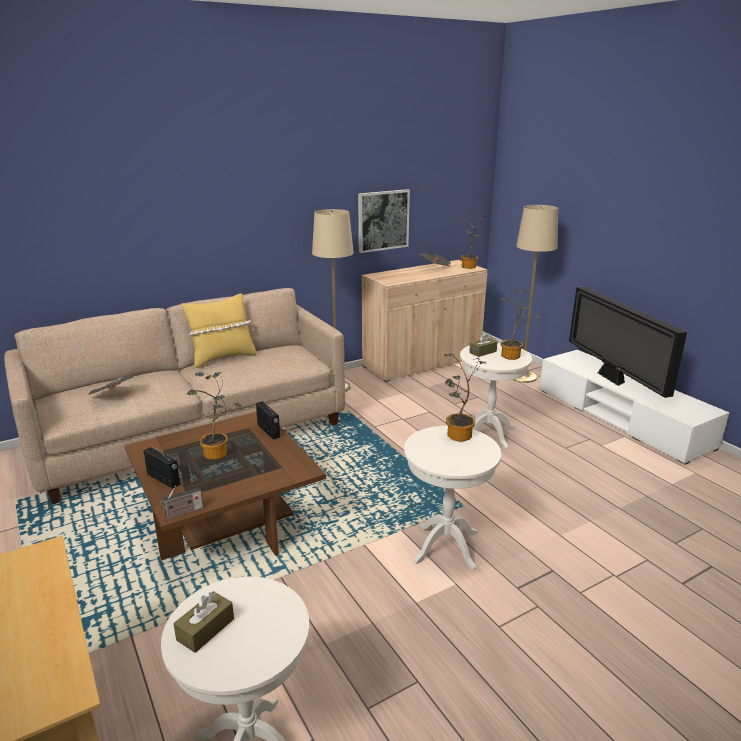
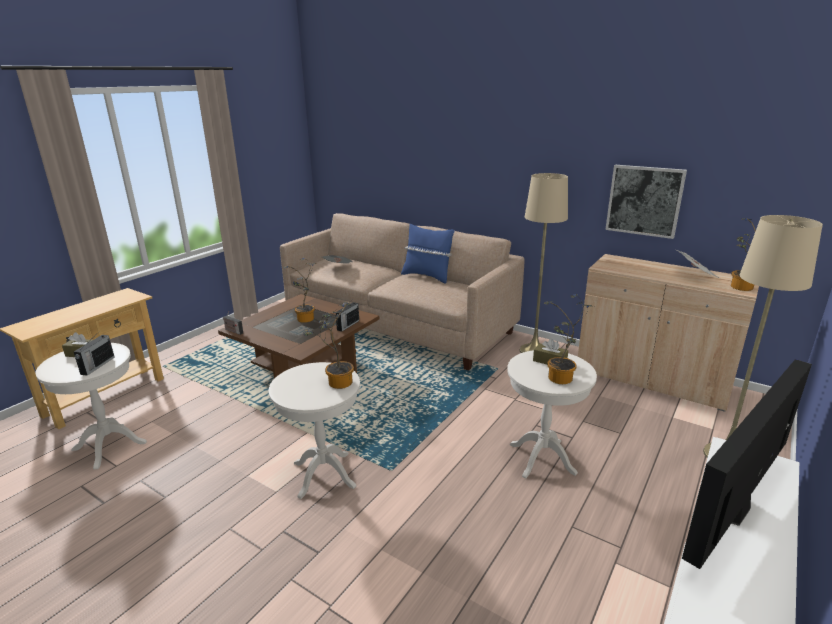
camera: 65 degrees right, 0 degrees up
(163, 480) = (266, 315): radio -> radio (97, 366)
(222, 358) = (427, 276): yellow pillow -> blue pillow

